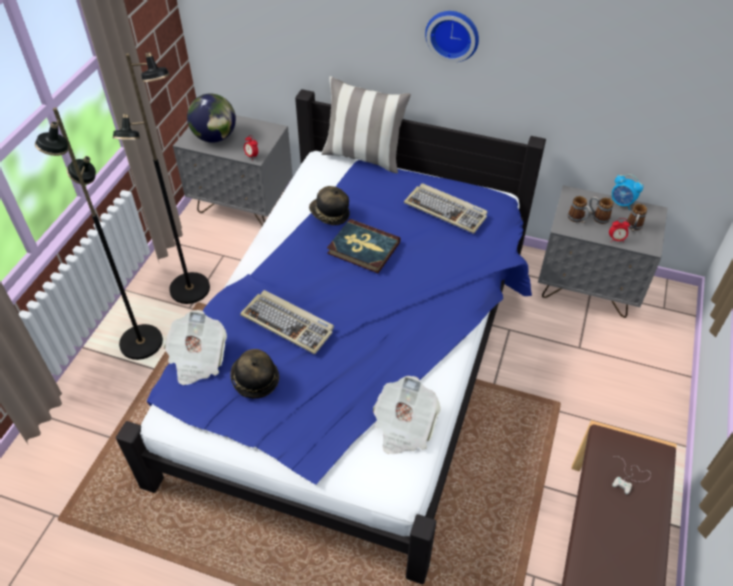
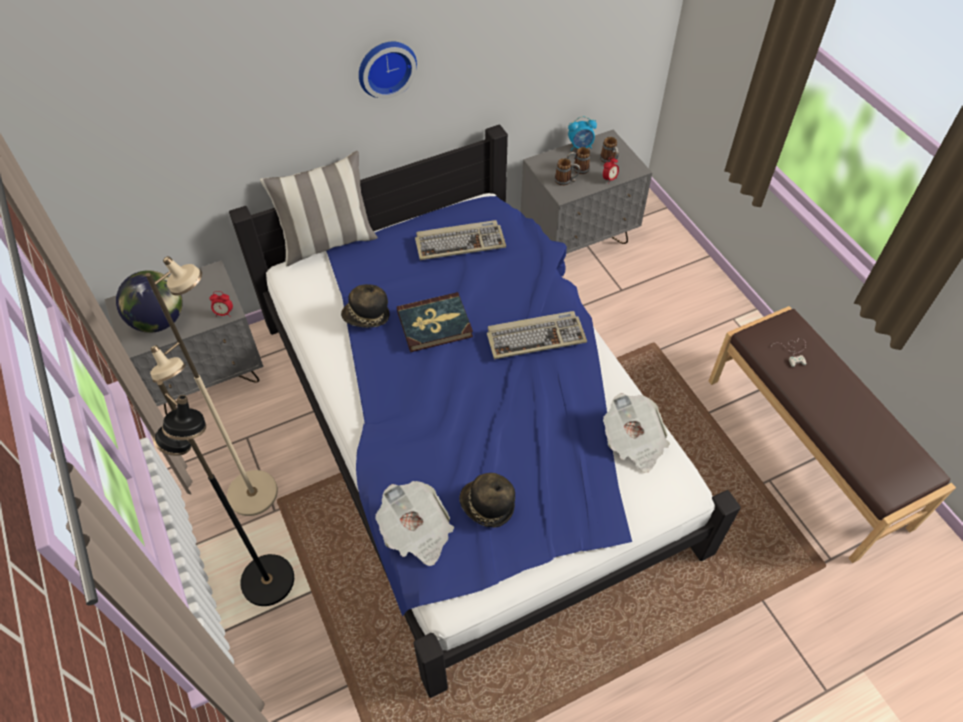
camera: 45 degrees left, 5 degrees up
(190, 289) = (254, 494): black floor lamp -> beige floor lamp
(289, 323) = (455, 437): keyboard -> keyboard (536, 337)

